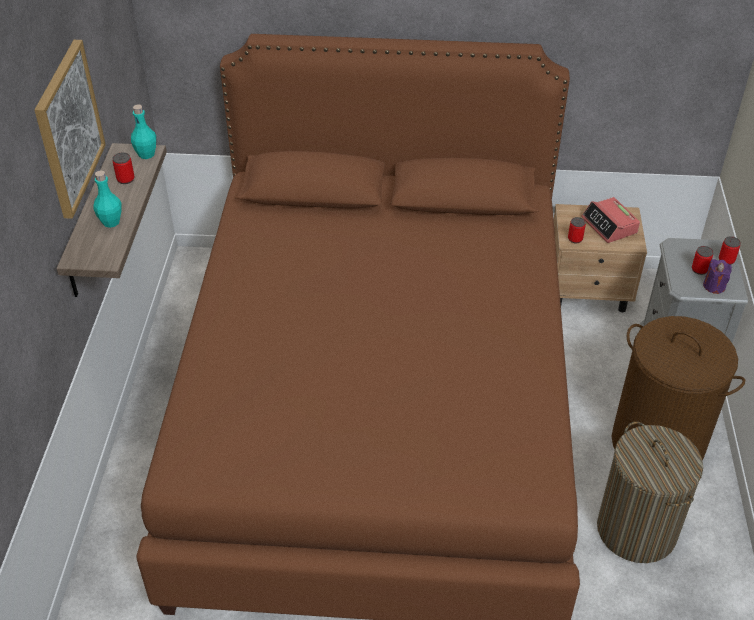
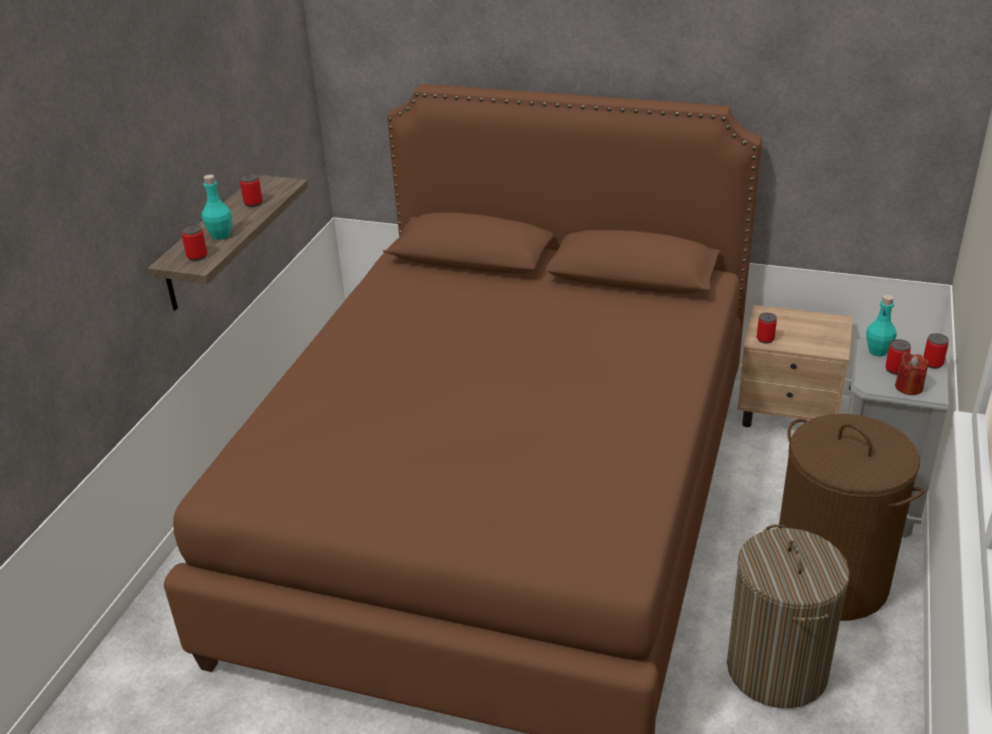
camera: 15 degrees right, 10 degrees down
(68, 128) = (189, 132): picture -> none
(99, 249) = (197, 256): none -> can
(146, 154) = (284, 185): turquoise bottle -> turquoise bottle (877, 351)
(609, 225) = (811, 330): alarm clock -> none
(714, 286) = (908, 387): purple candle -> red candle

